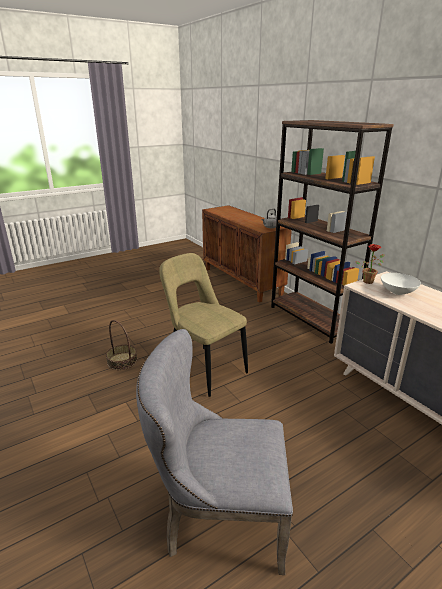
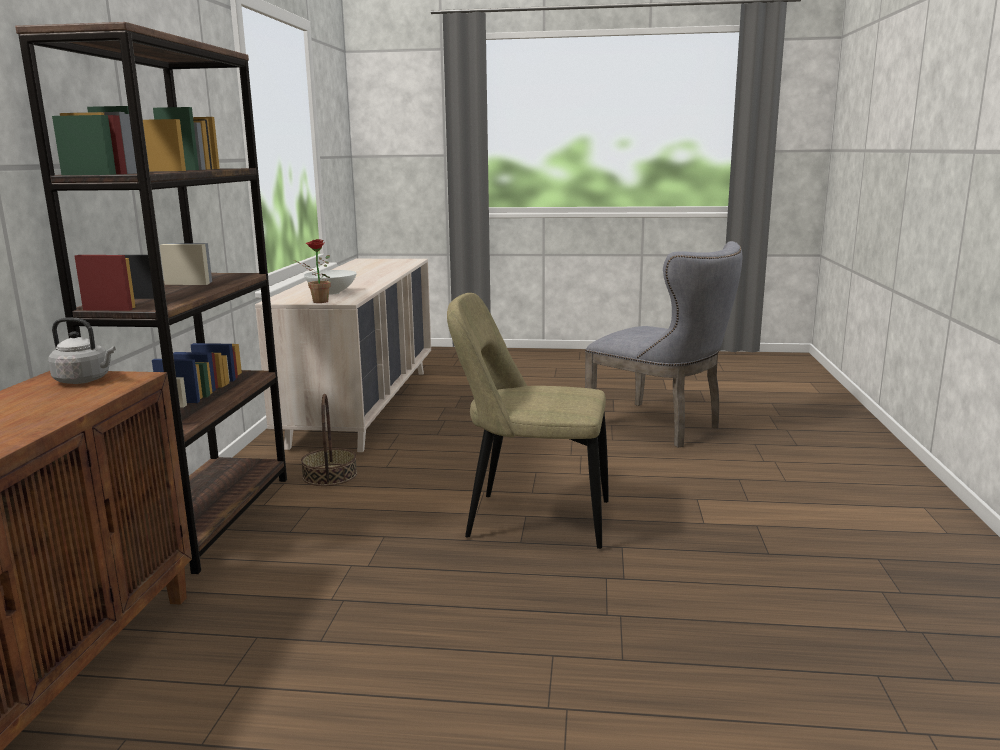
camera: 140 degrees left, 10 degrees down
(122, 361) = (675, 586): basket -> basket (330, 475)
(204, 368) = (531, 519): beige chair -> beige chair turned 105 degrees clockwise

